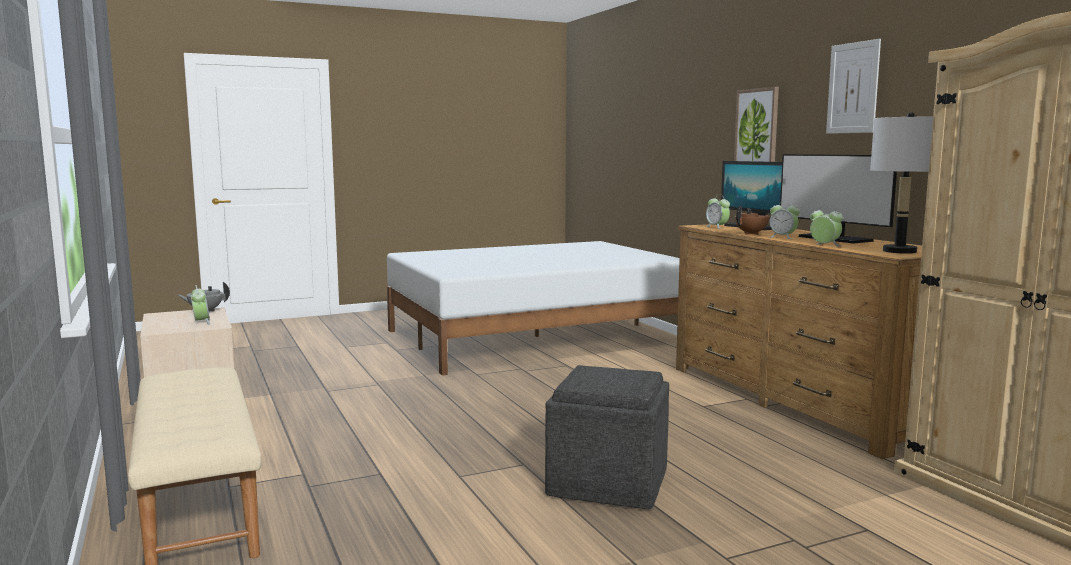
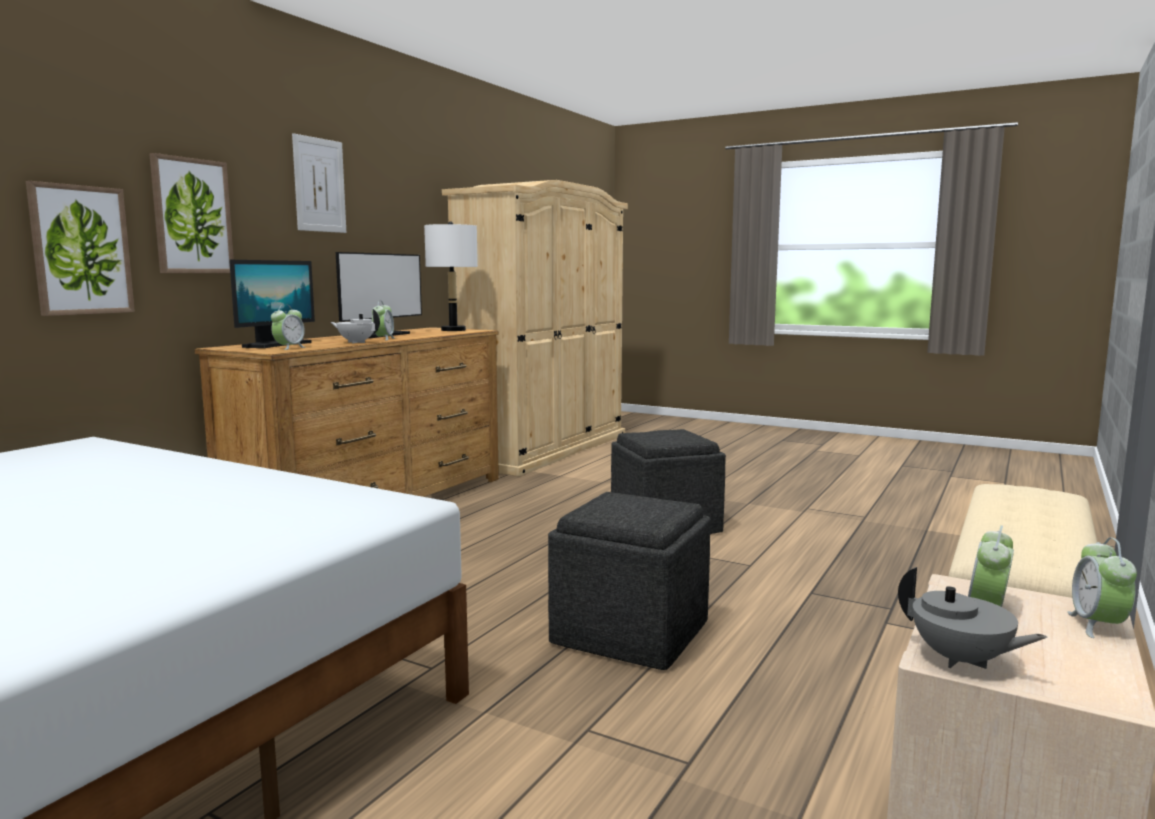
camera: 125 degrees left, 0 degrees up
(436, 411) = (629, 632): none -> grey ottoman
(707, 155) = (81, 250): none -> picture
(751, 233) = (356, 342): brown teapot -> white teapot
(824, 245) = (439, 335): alarm clock -> alarm clock (1097, 626)

